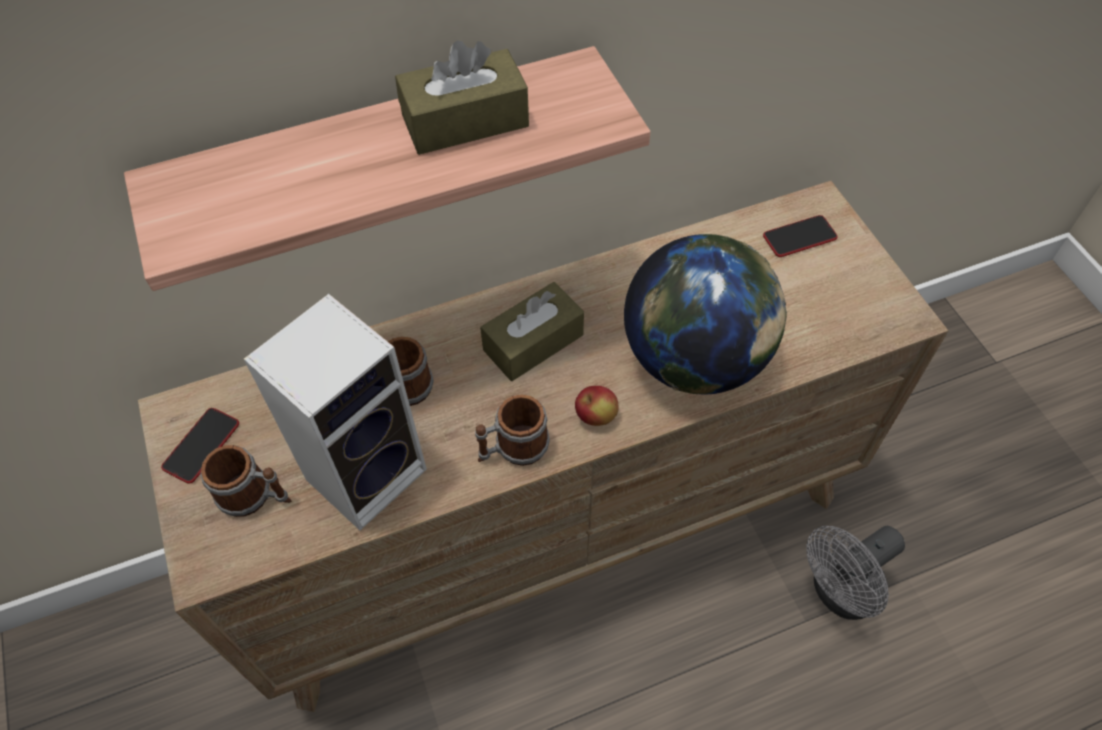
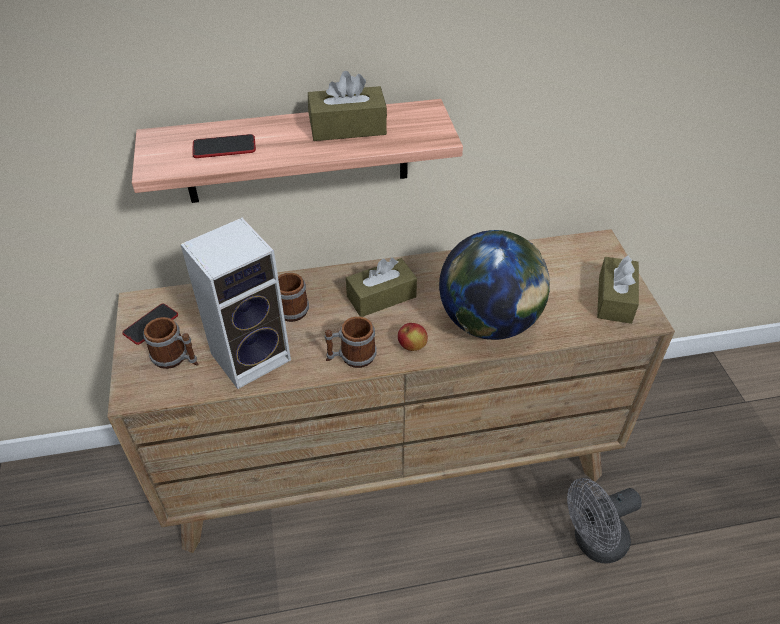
camera: 10 degrees right, 10 degrees down
(799, 237) = (580, 260): phone -> phone (224, 147)
(859, 293) = (614, 299): none -> brown tissue box

